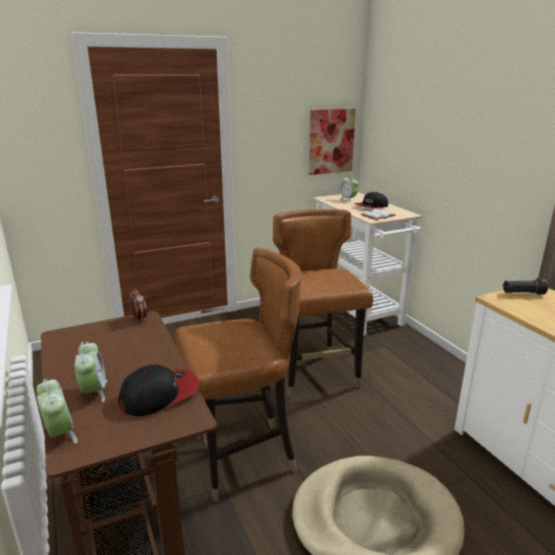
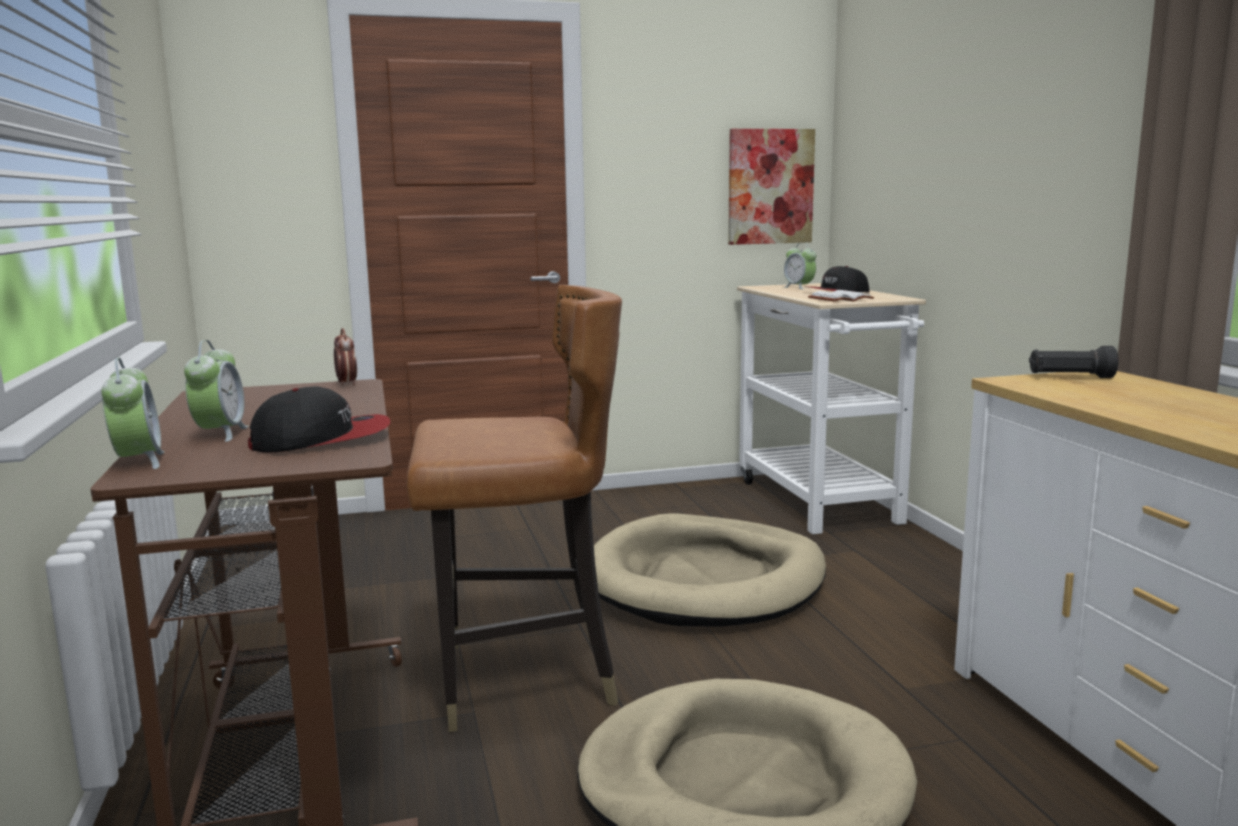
camera: 10 degrees right, 10 degrees down
(316, 374) = (705, 580): brown chair -> beige dog bed

